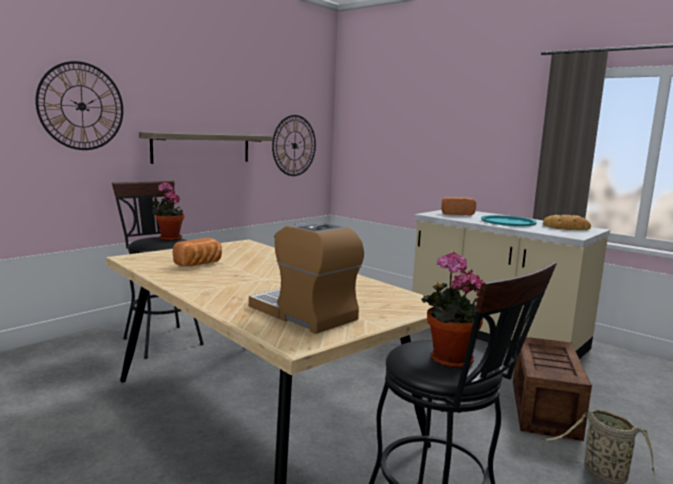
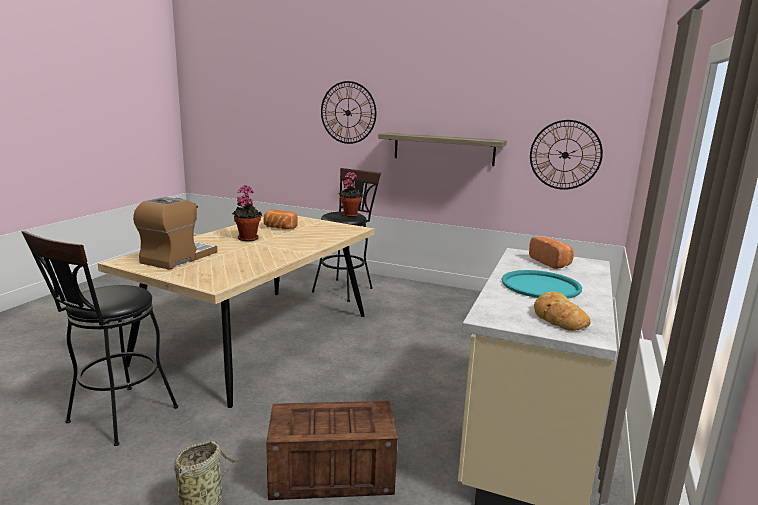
camera: 70 degrees right, 5 degrees up
(447, 360) = (99, 295): potted plant -> potted plant (247, 238)

